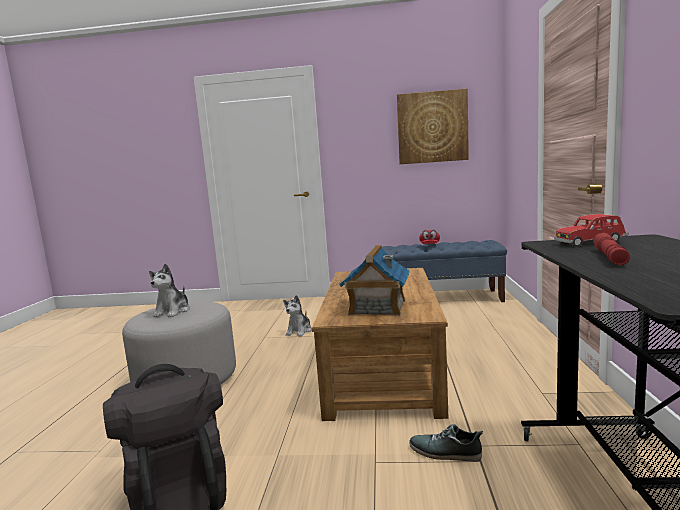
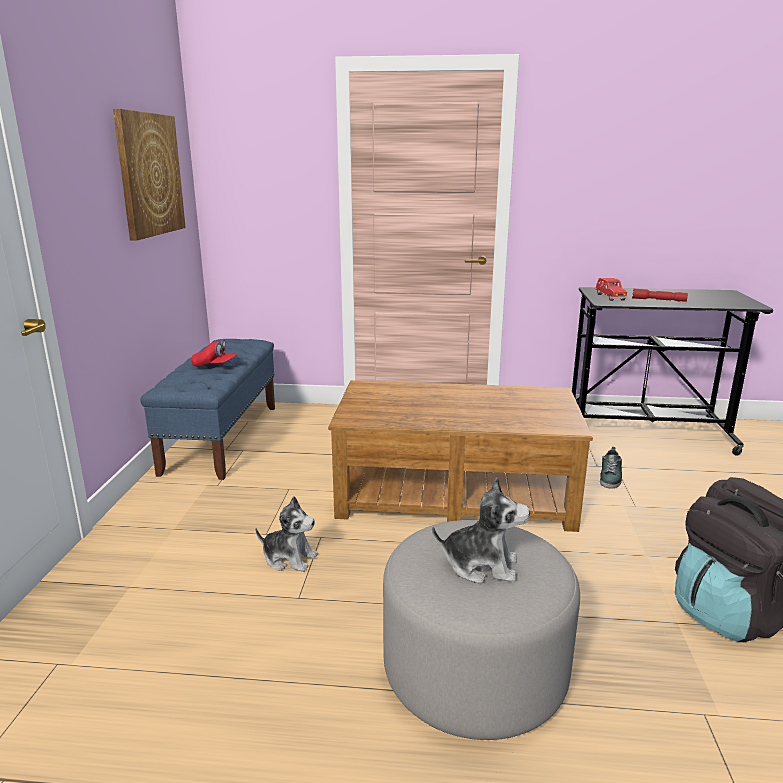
camera: 90 degrees left, 10 degrees up
(377, 307) = (527, 407): toy house -> none

